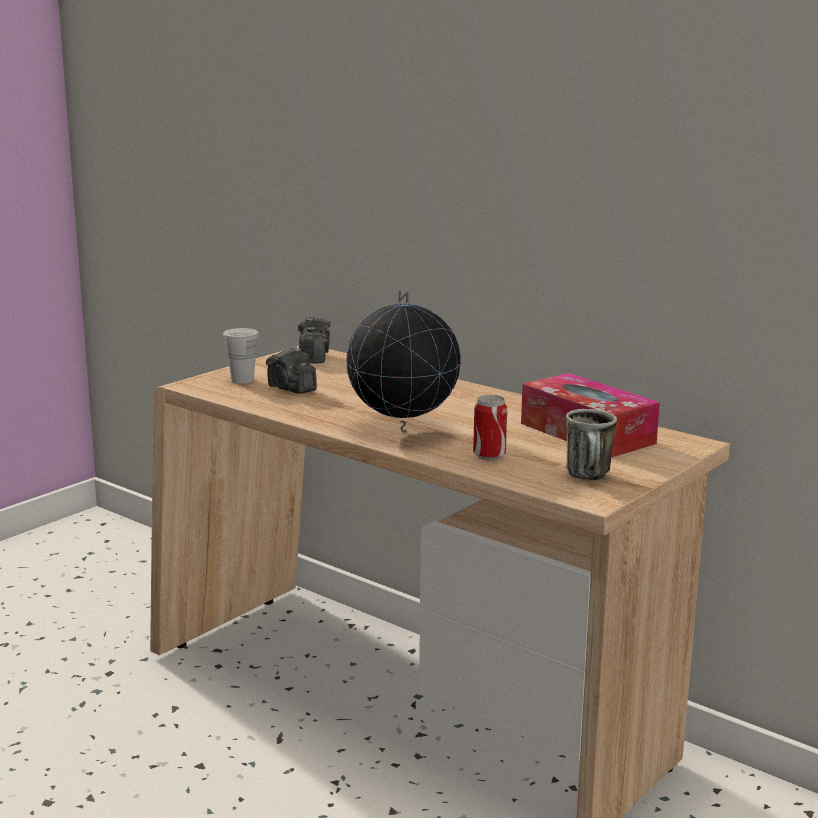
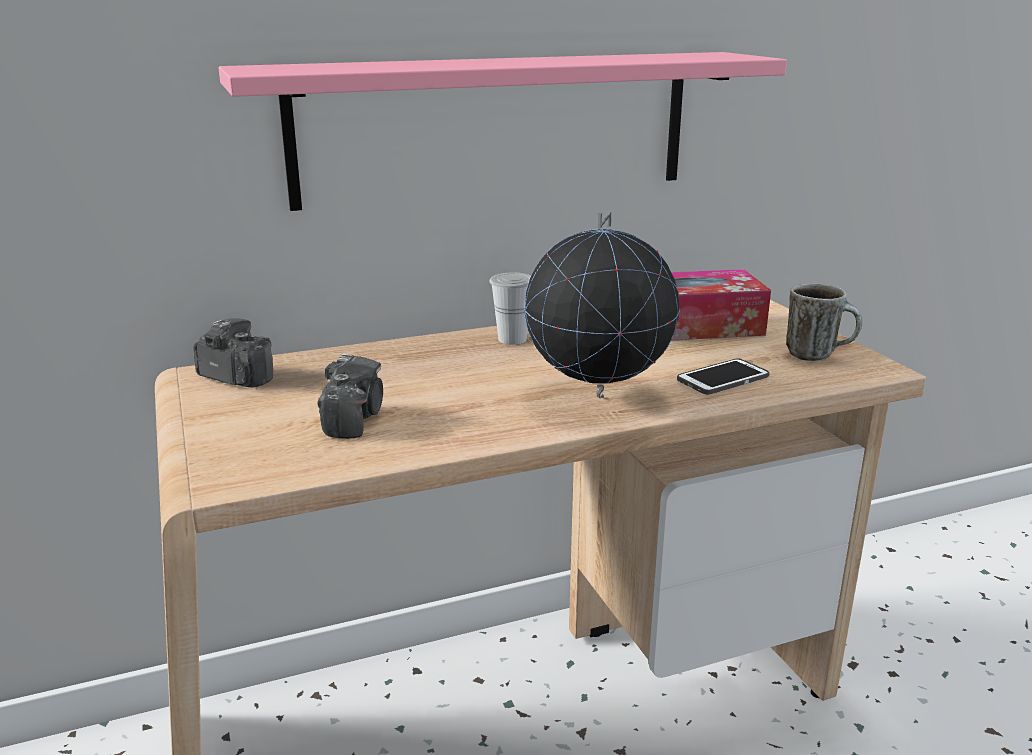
camera: 60 degrees left, 5 degrees up
(242, 380) = (261, 441): white cup -> white cup (512, 339)
(291, 389) = (353, 420): camera -> camera turned 75 degrees counterclockwise
(489, 456) = (723, 378): can -> phone
(512, 229) = (495, 127): none -> pink shelf

